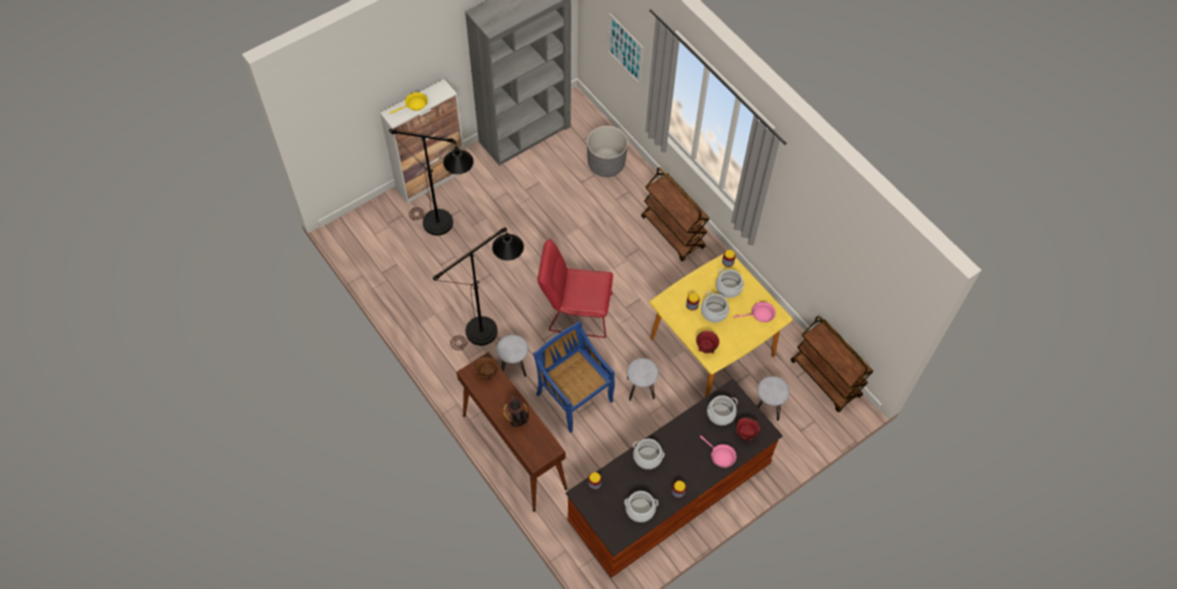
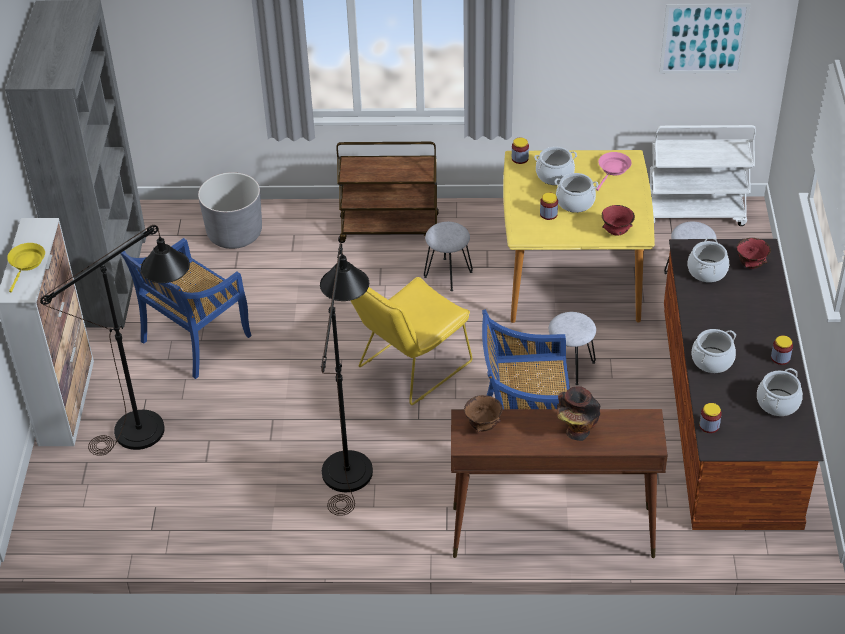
camera: 50 degrees left, 15 degrees down
(513, 365) = (427, 466): grey stool -> grey stool (447, 274)
(515, 202) = (194, 340): none -> blue chair
(575, 312) = (409, 368): red chair -> yellow chair
(625, 49) = (181, 48): picture -> picture (704, 38)
(721, 456) = (762, 299): pink frying pan -> none
(826, 379) = (695, 213): brown cart -> white cart

